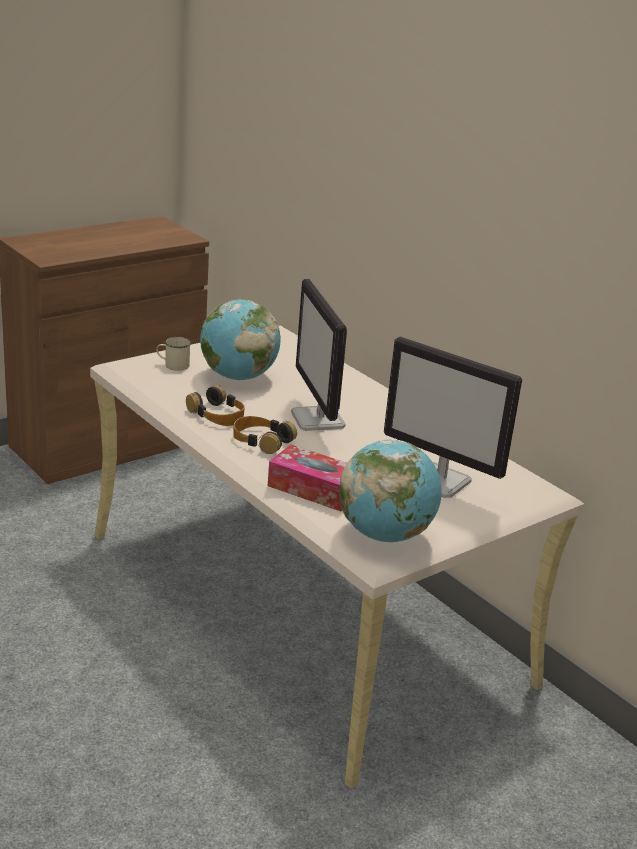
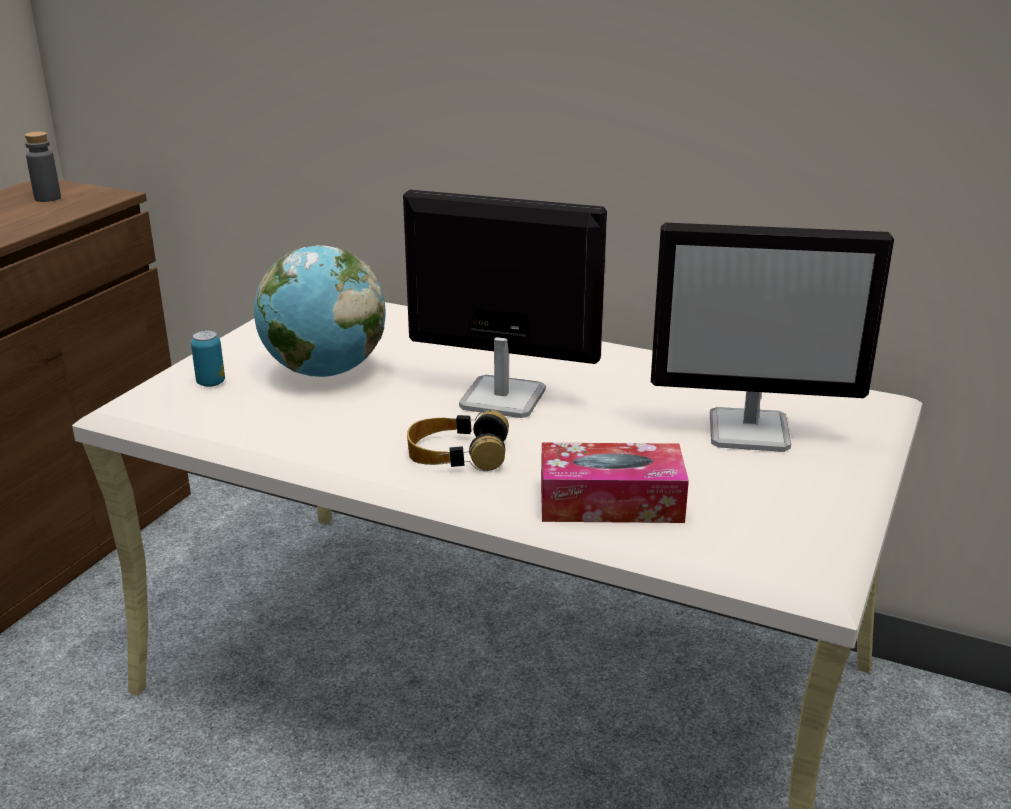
camera: 25 degrees left, 0 degrees up
(152, 232) = (47, 198): none -> grey bottle
(173, 365) = (211, 383): beige mug -> can
(217, 414) = (352, 436): headphones -> none
(318, 420) = (500, 398): monitor -> monitor turned 150 degrees clockwise
(385, 534) = (782, 536): globe -> none

